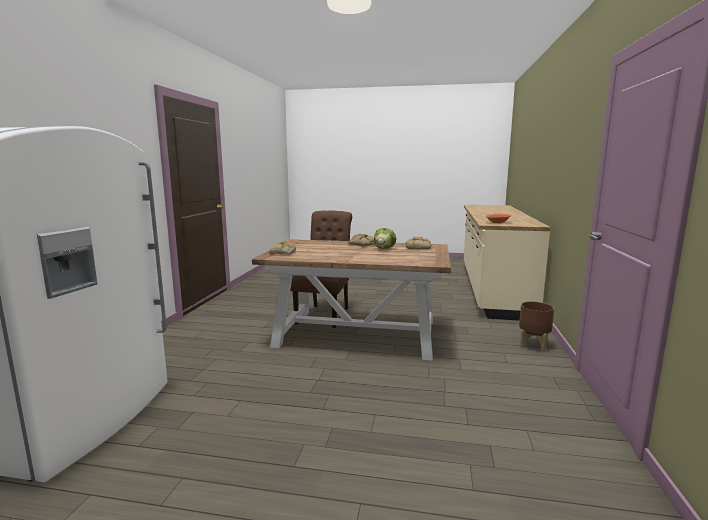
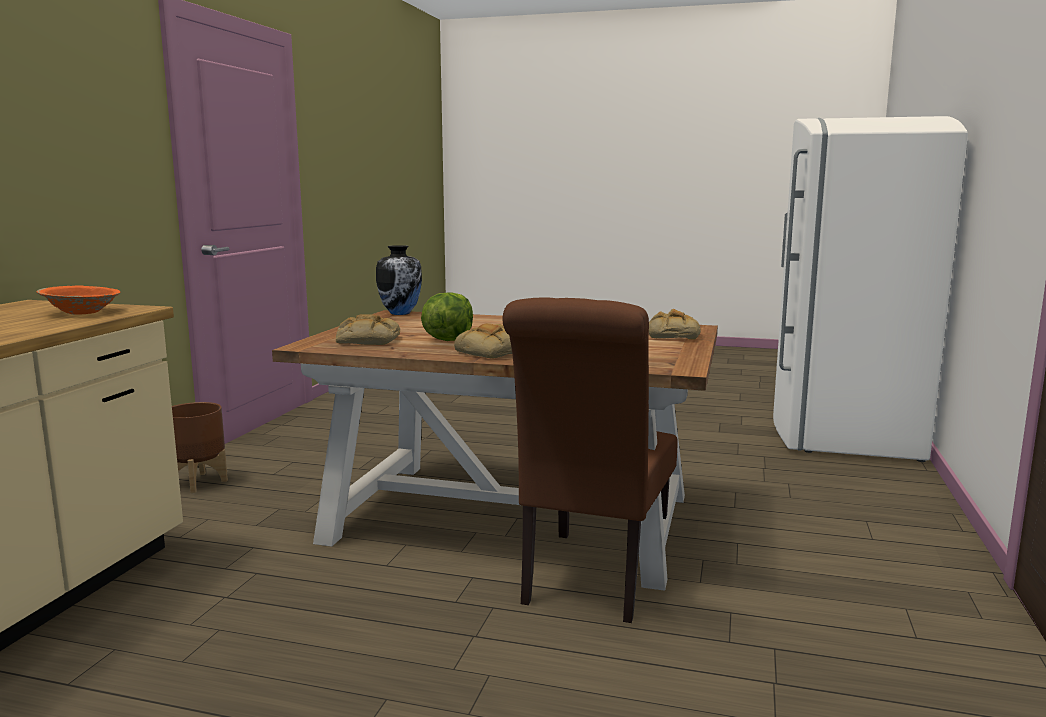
camera: 175 degrees left, 0 degrees up
(433, 264) = (401, 313): none -> vase

